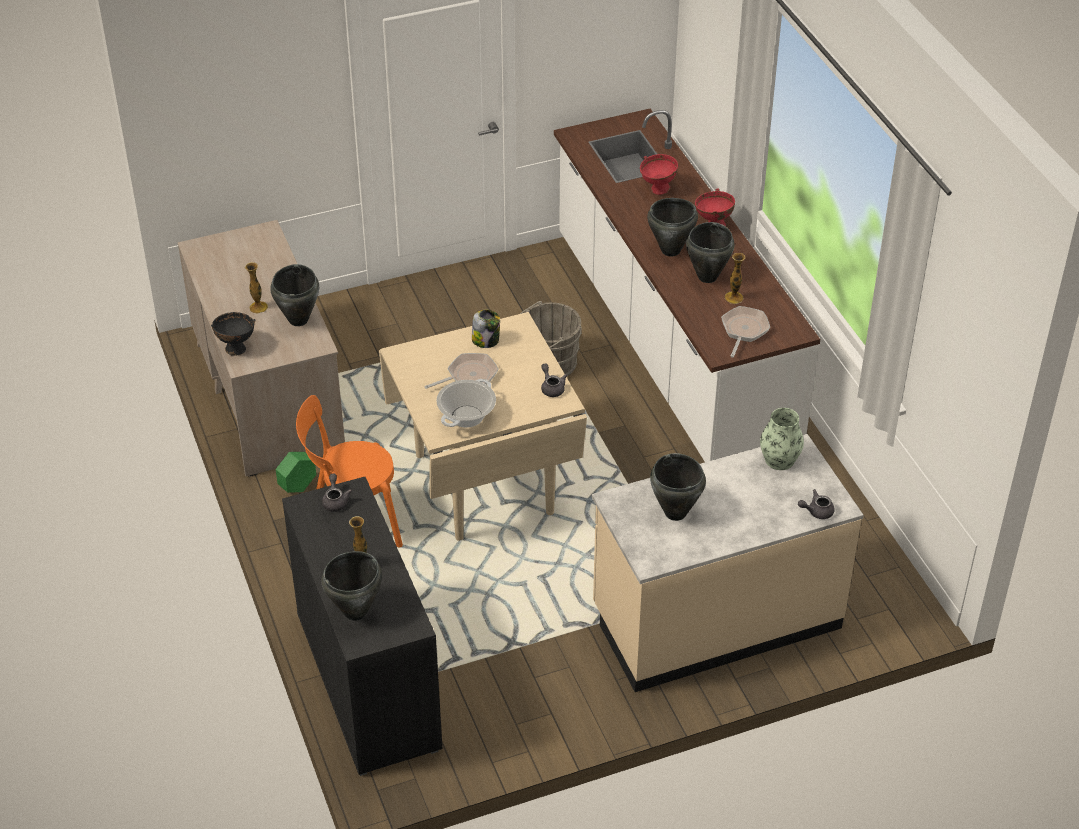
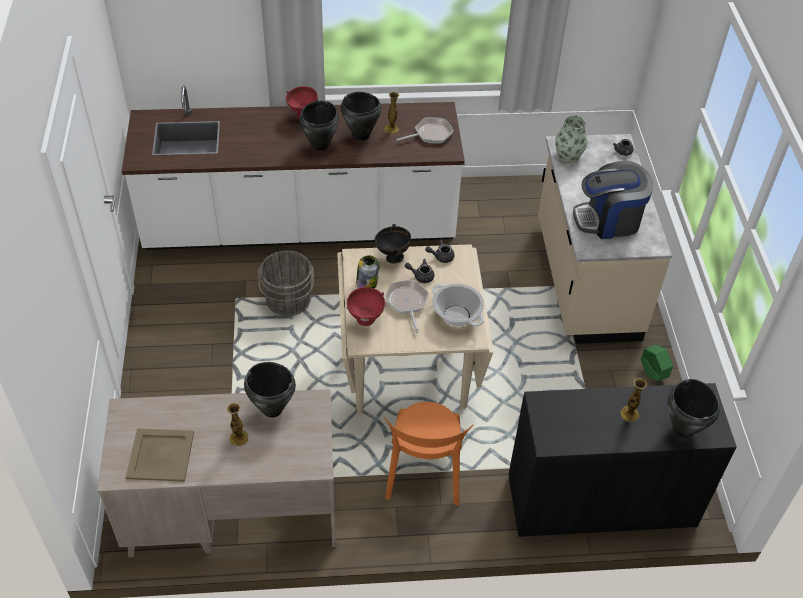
camera: 75 degrees left, 5 degrees up
(225, 266) = (161, 454): none -> beige tray
(235, 348) = (292, 467): black bowl -> black bowl (392, 258)
(298, 487) = (363, 508): green planter -> green planter (652, 374)
(335, 500) = (549, 418): grey teapot -> grey teapot (421, 276)
(658, 190) = (242, 133): red bowl -> red bowl (366, 321)
(675, 513) = (608, 220): black cooking pot -> coffee machine
(743, 330) = (430, 134): frying pan -> frying pan turned 120 degrees clockwise

